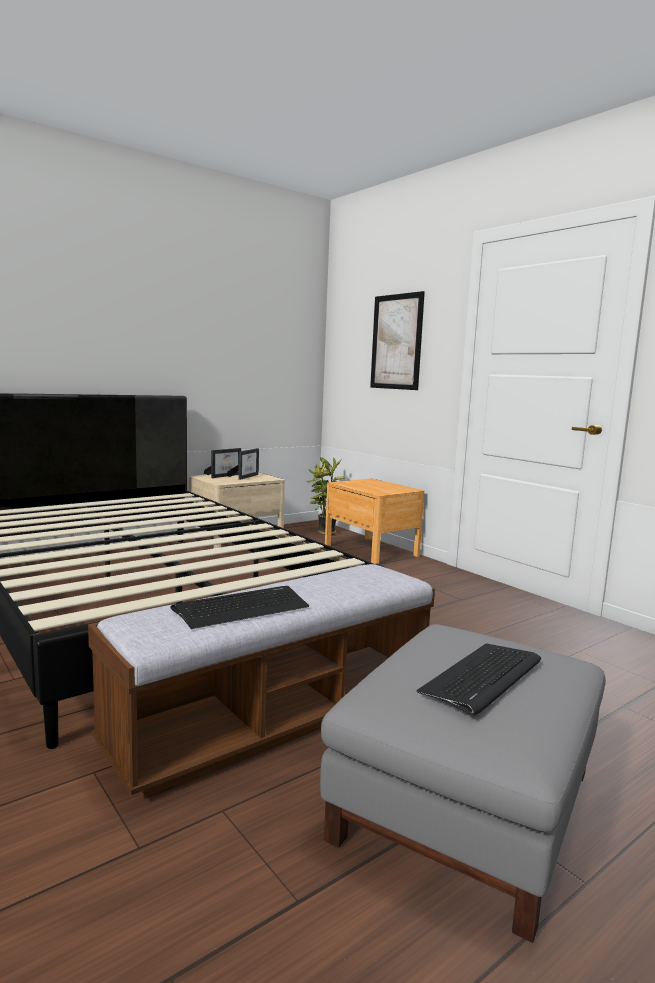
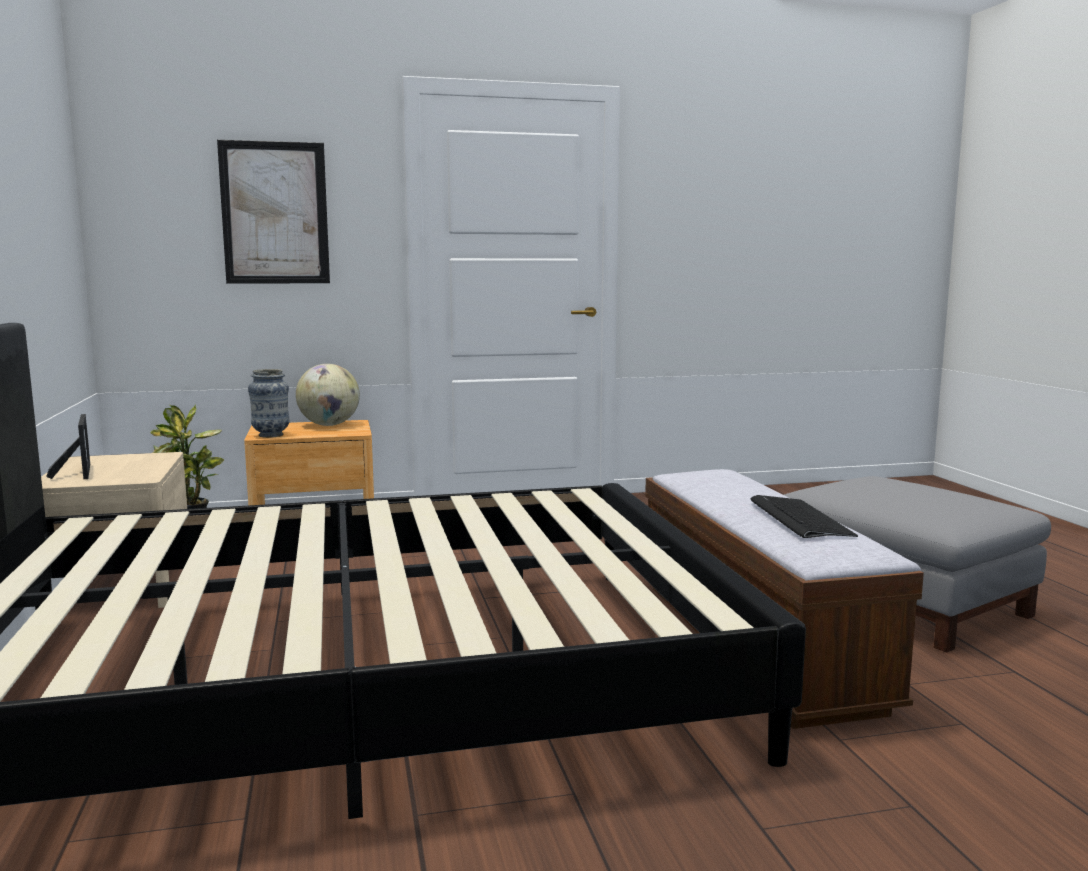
camera: 65 degrees left, 0 degrees up
(245, 476) = (114, 464): picture frame -> none
(345, 483) = (271, 435): none -> vase
(392, 487) = (329, 425): none -> globe
(483, 677) = (920, 493): keyboard -> none

